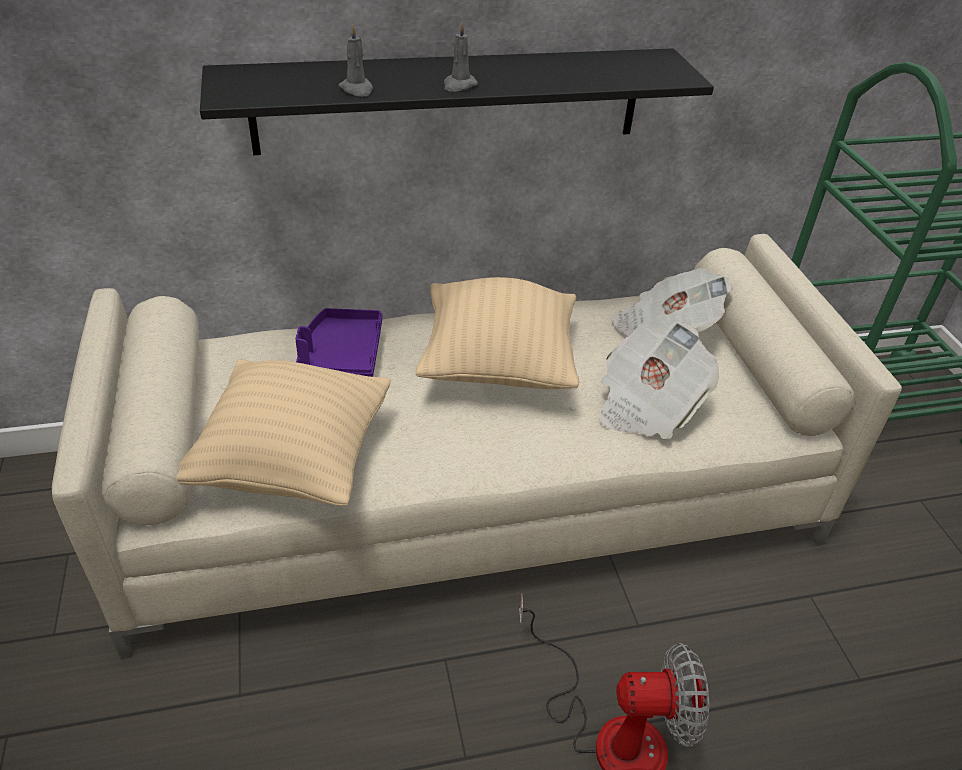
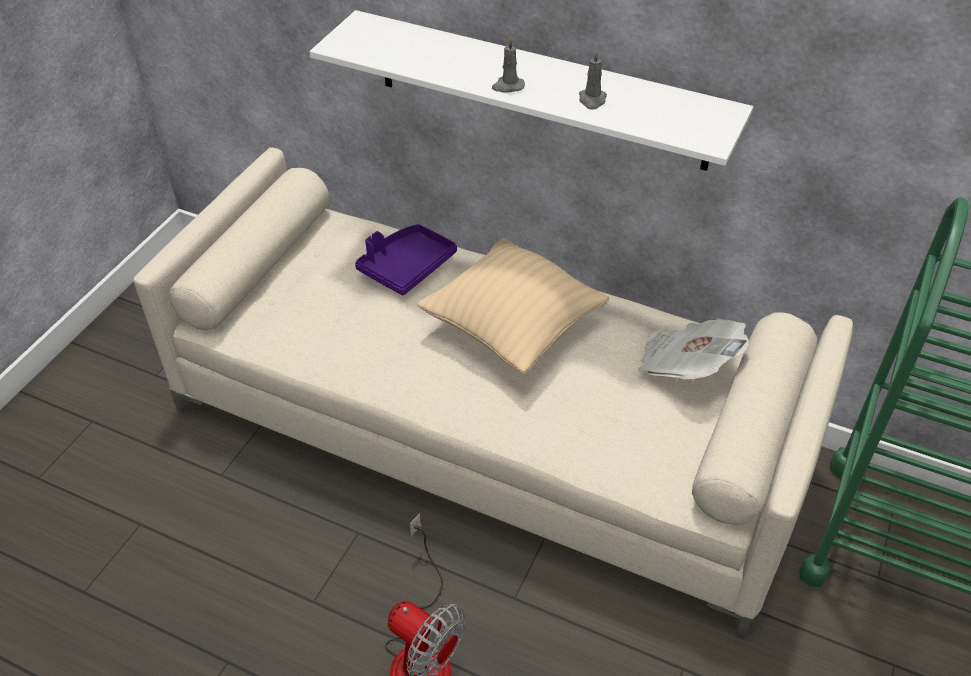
camera: 40 degrees right, 5 degrees up
(292, 461) = (307, 329): beige pillow -> none
(357, 89) = (429, 66): grey candle -> grey candle (592, 100)
(450, 101) = (540, 90): black shelf -> white shelf
(647, 404) = (595, 418): newspaper -> none

